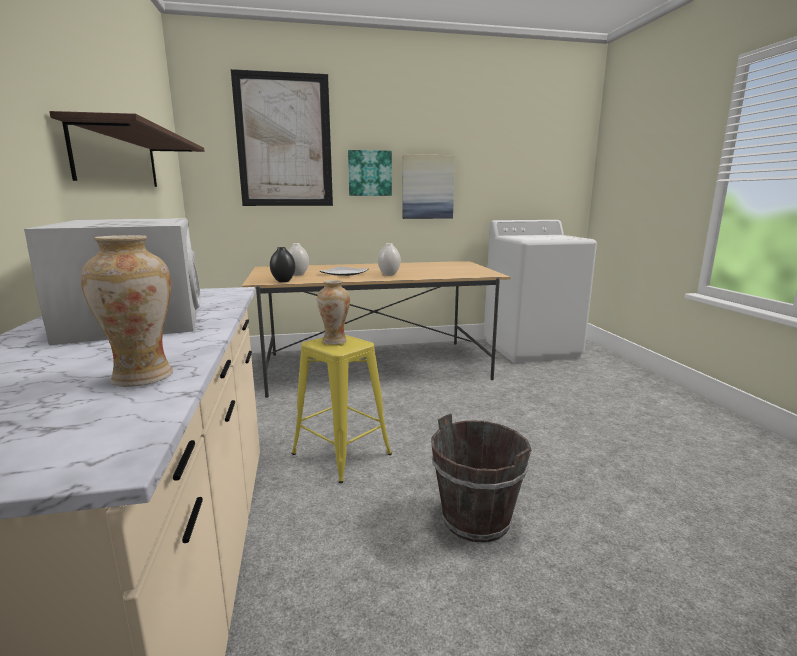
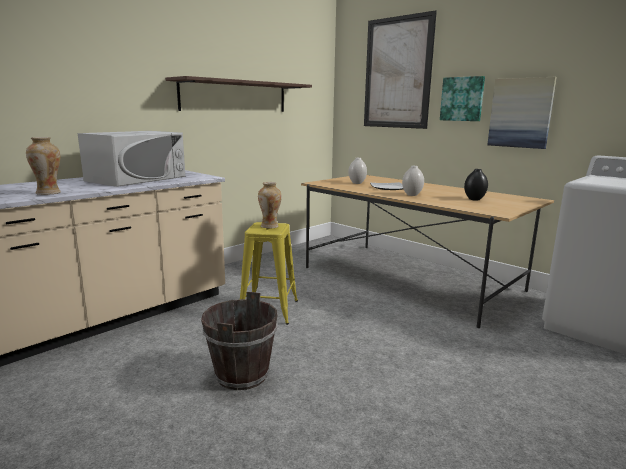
camera: 55 degrees right, 0 degrees up
(283, 281) = (330, 185): black vase -> black vase (474, 199)

